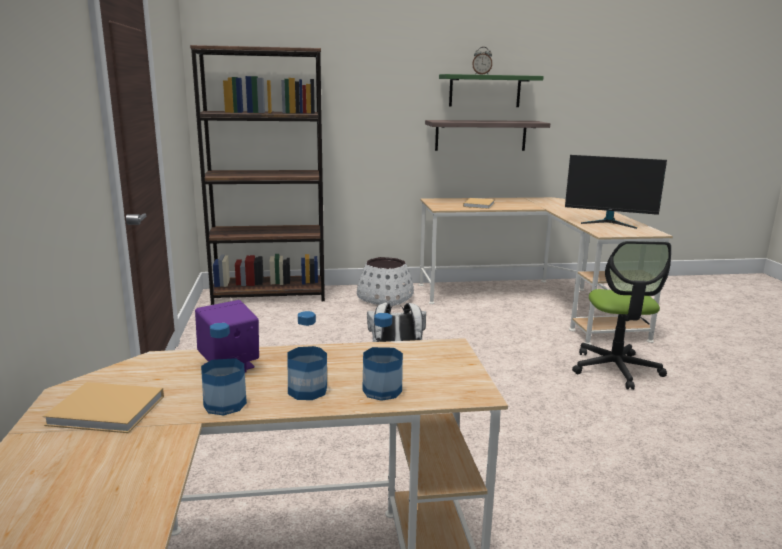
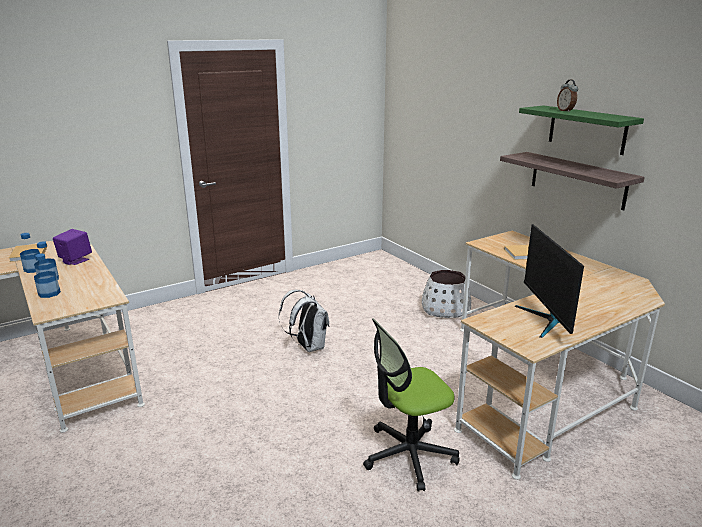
camera: 65 degrees right, 5 degrees up
(270, 295) = (396, 270): brown bookcase -> none

